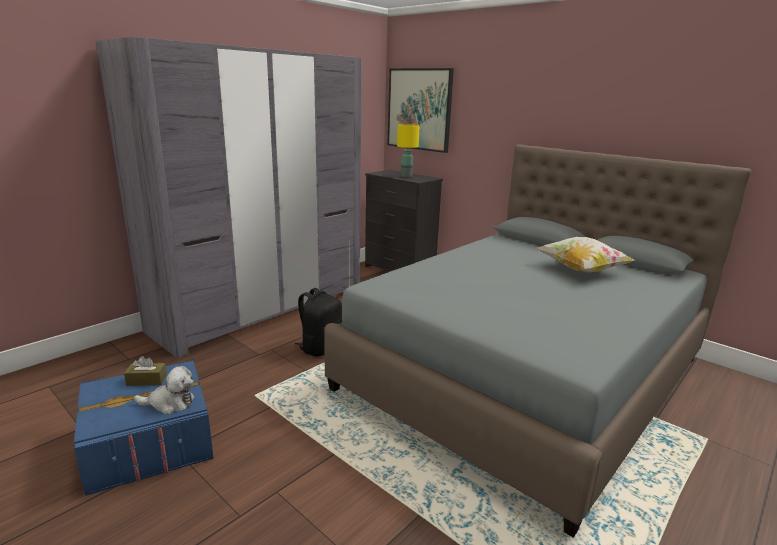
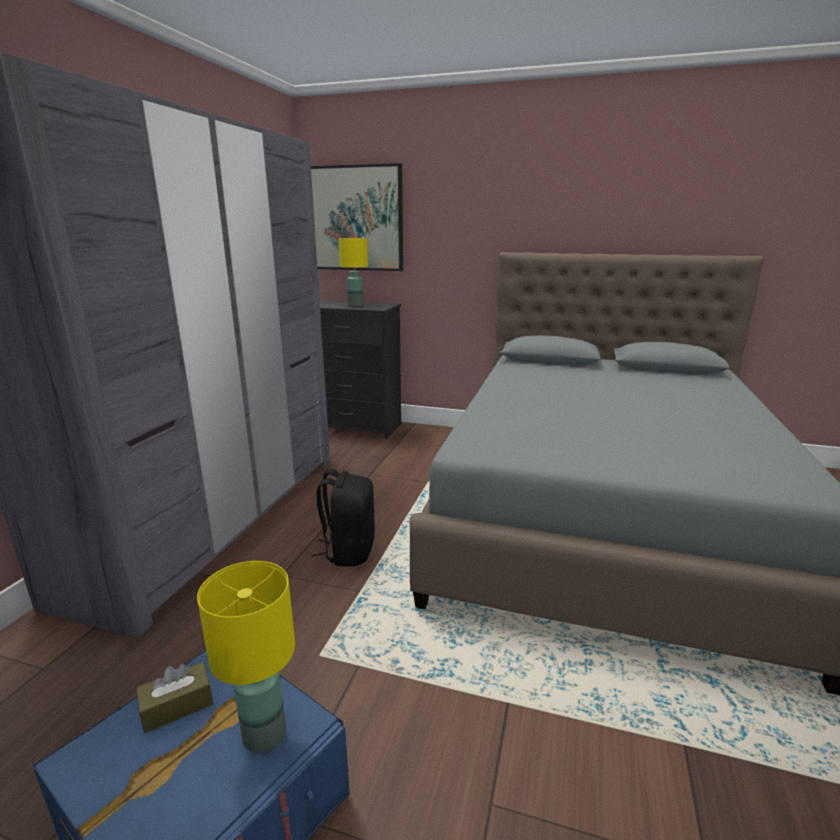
camera: 25 degrees left, 0 degrees up
(170, 403) = (263, 734): plush toy -> yellow table lamp
(581, 270) = (639, 384): pillow -> none

